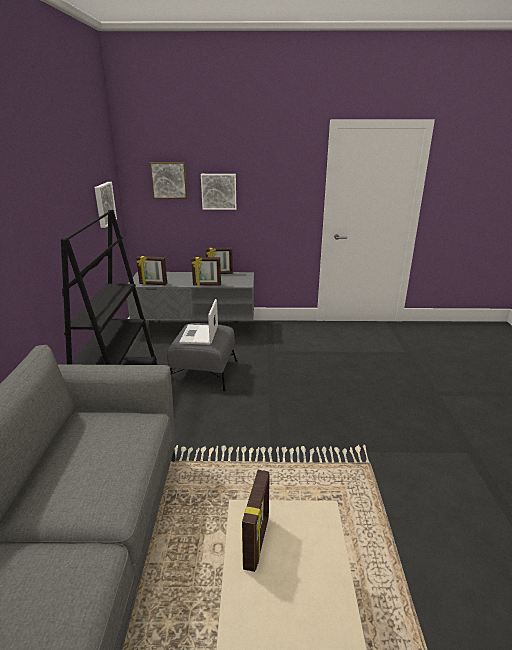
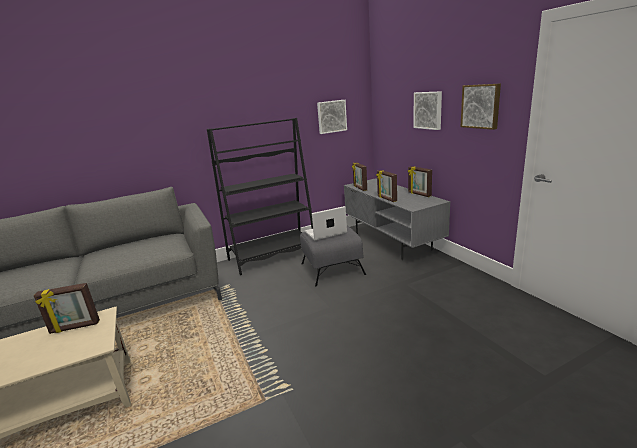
camera: 65 degrees right, 5 degrees down
(169, 180) = (397, 99): picture -> picture (481, 106)

